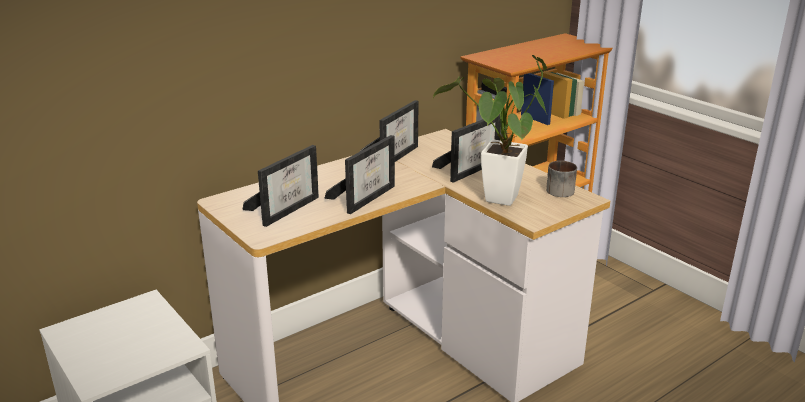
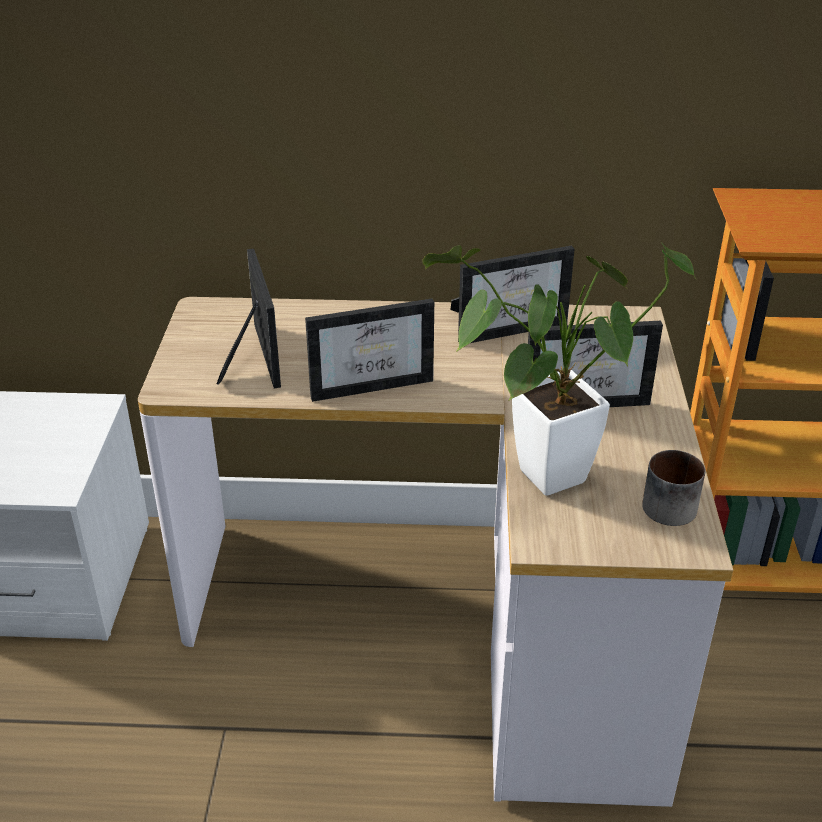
camera: 40 degrees right, 10 degrees up
(286, 208) = (254, 356): picture frame -> picture frame turned 90 degrees counterclockwise

